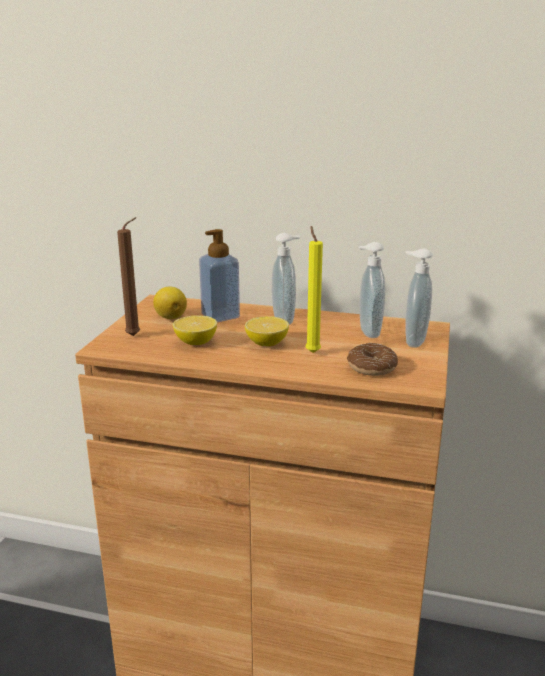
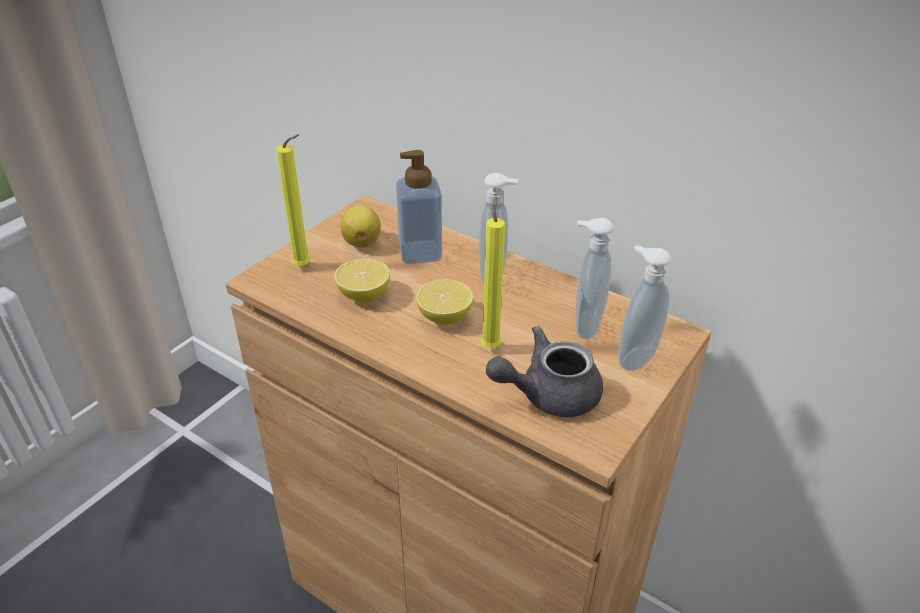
camera: 20 degrees right, 15 degrees up
(135, 335) = (305, 267): brown candle -> yellow candle
(371, 367) = (548, 394): donut -> grey teapot

